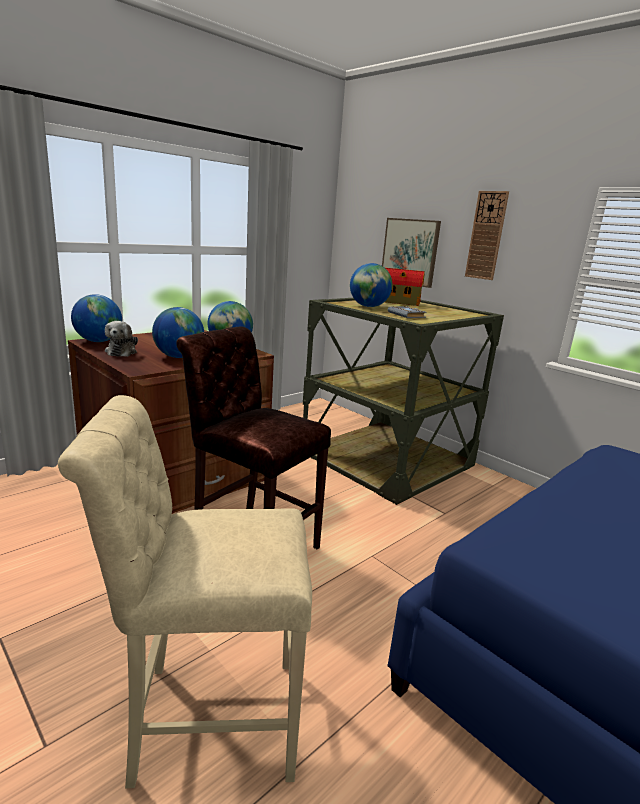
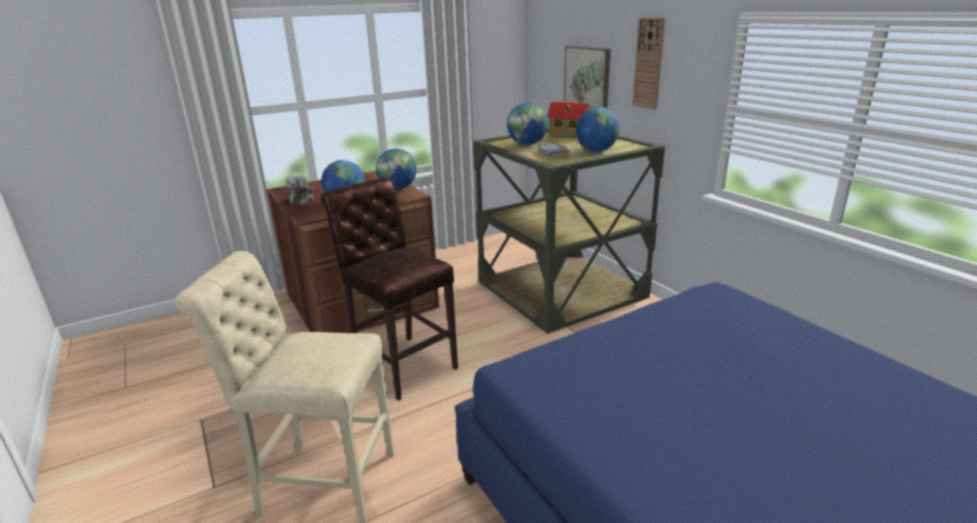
camera: 15 degrees right, 5 degrees up
(98, 341) = (290, 189): globe -> globe (596, 151)

